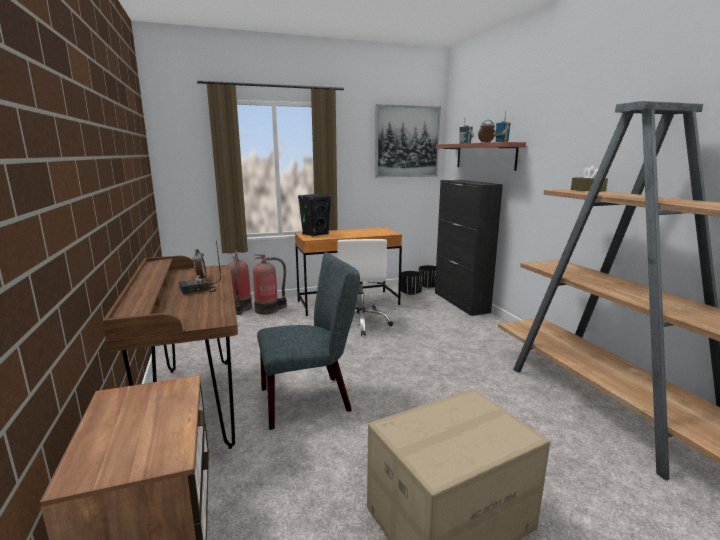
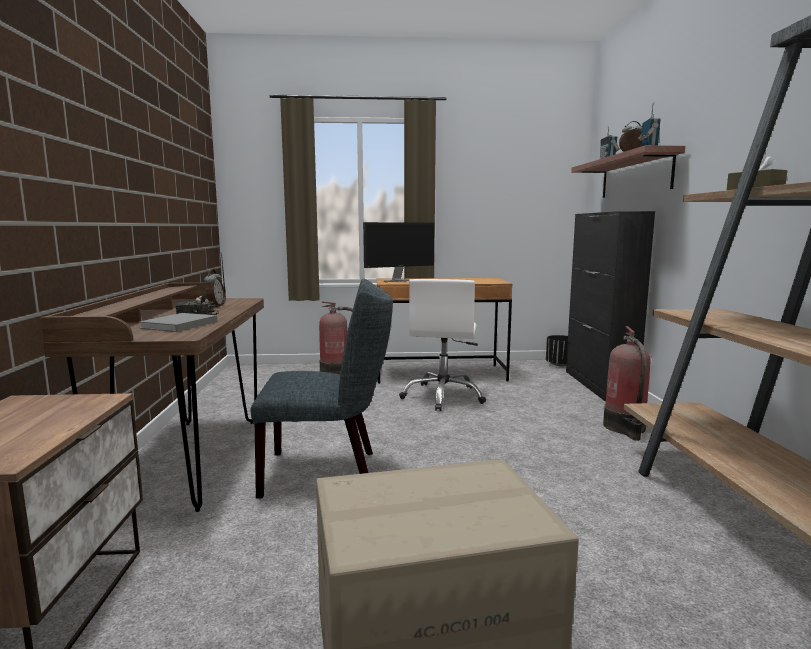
camera: 15 degrees right, 5 degrees down
(198, 307) = (178, 325): none -> grey book
(240, 308) = (305, 370): fire extinguisher -> fire extinguisher (625, 428)
(315, 234) = (399, 280): black speaker -> monitor
(407, 142) = (534, 166): picture -> none
(411, 293) = (531, 370): black planter -> none

